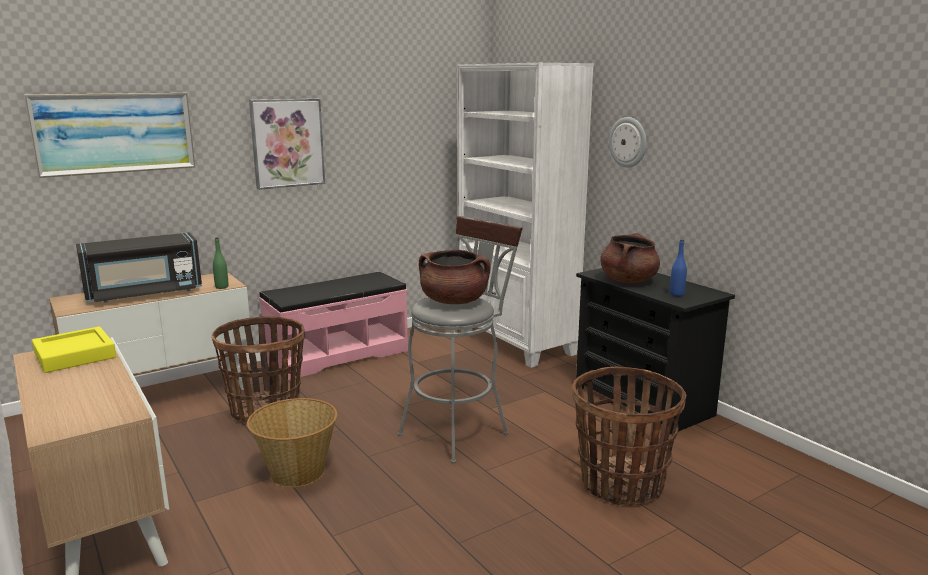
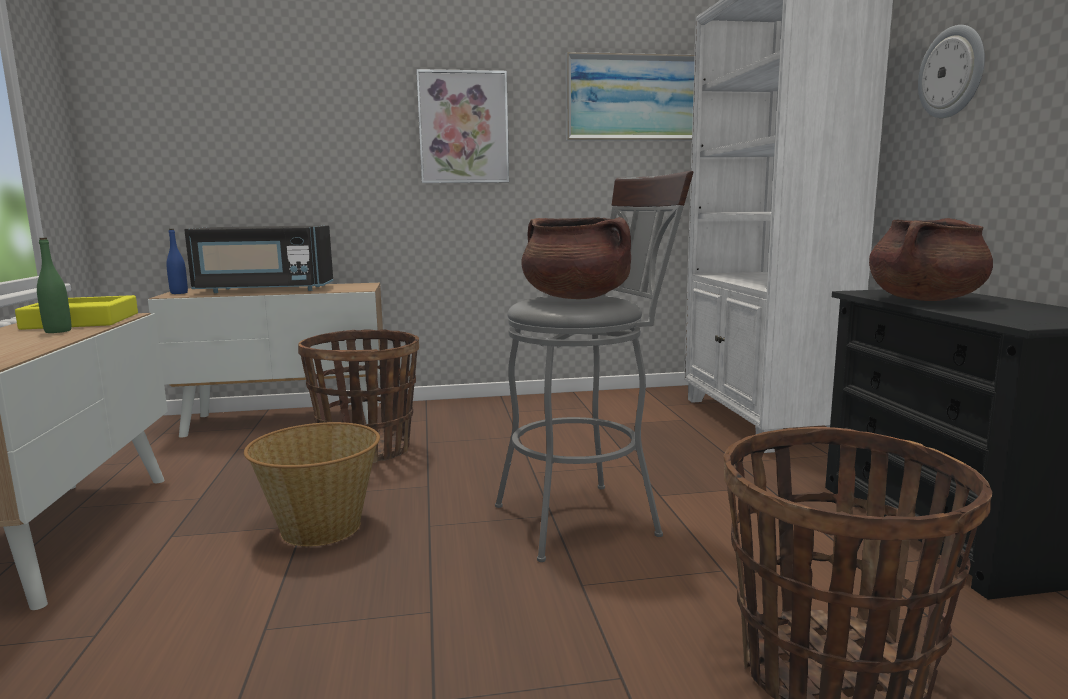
camera: 25 degrees right, 5 degrees down
(114, 133) = (257, 104): picture -> picture (640, 98)
(222, 287) = (348, 290): green bottle -> green bottle (58, 331)
(337, 355) = (507, 406): pink bench -> none
(676, 294) = (1020, 315): blue bottle -> blue bottle (179, 293)

